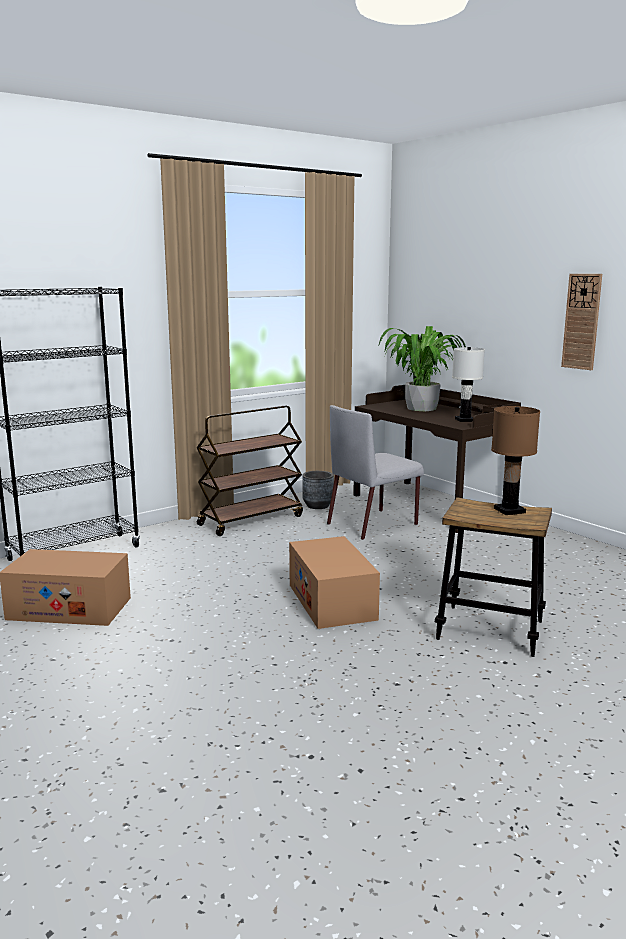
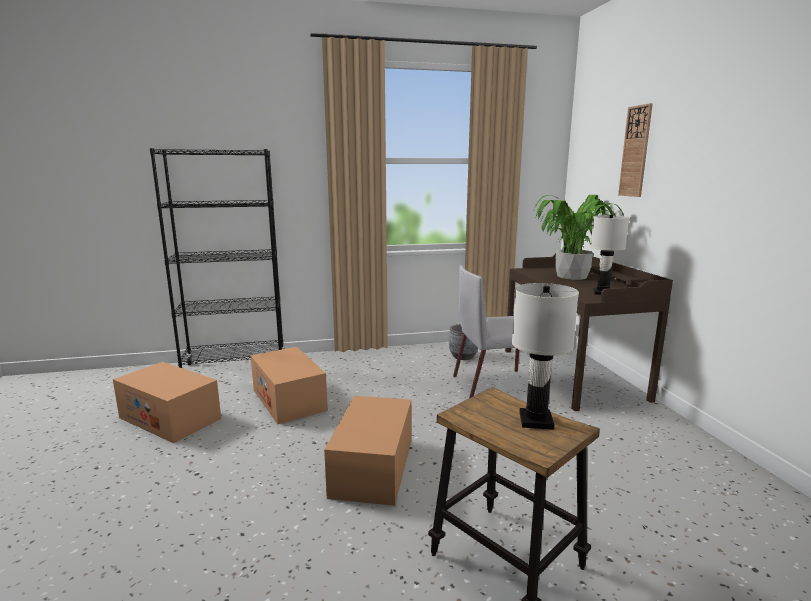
camera: 25 degrees right, 0 degrees up
(183, 570) = (289, 400): none -> cardboard box
(251, 520) = (393, 361): brown cart -> none
(509, 510) = (536, 420): brown table lamp -> white table lamp
(582, 321) = (751, 187): wall clock -> wall clock (635, 151)

